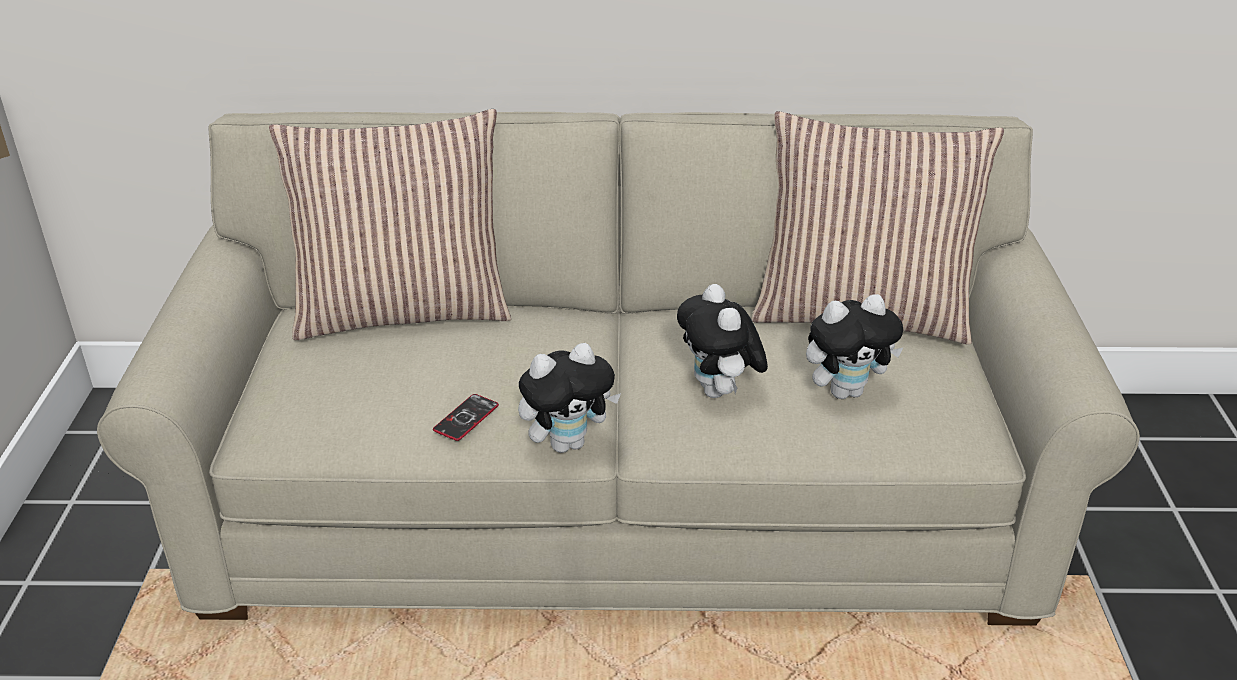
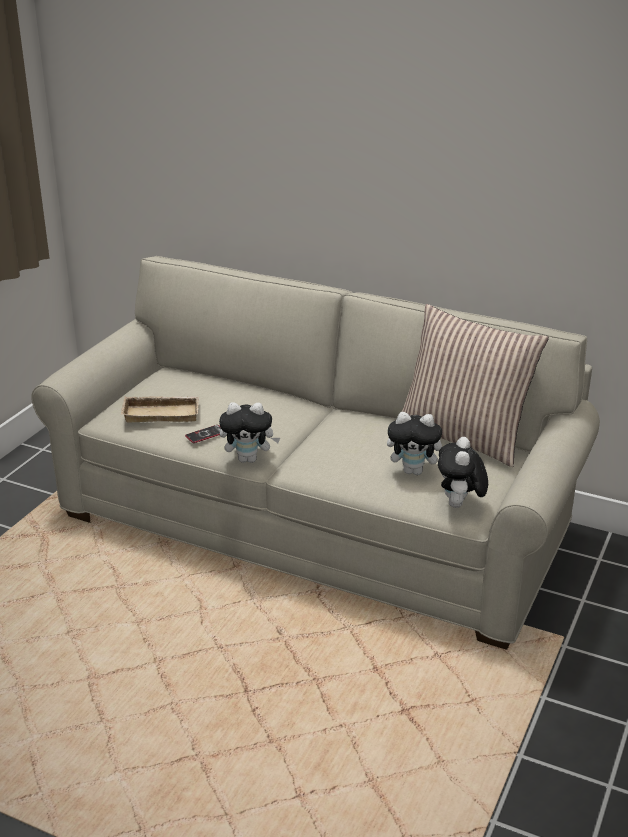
camera: 25 degrees right, 5 degrees down
(359, 397) = (162, 413): none -> beige tray
(403, 310) = (215, 379): pillow -> none
(719, 392) = (345, 455): plush toy -> plush toy (459, 505)

